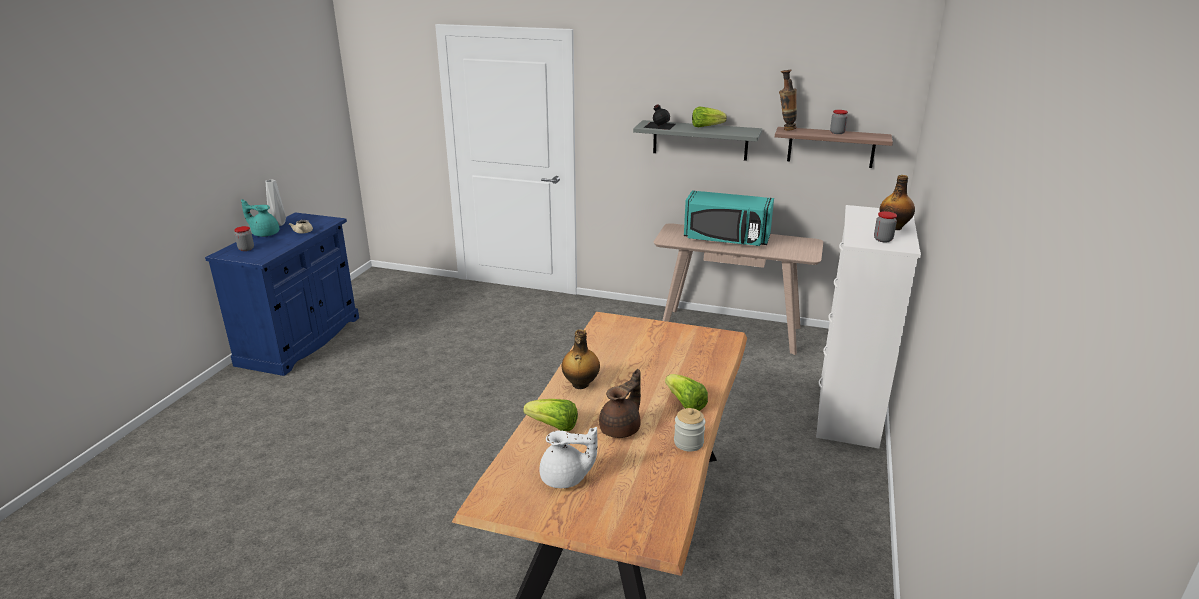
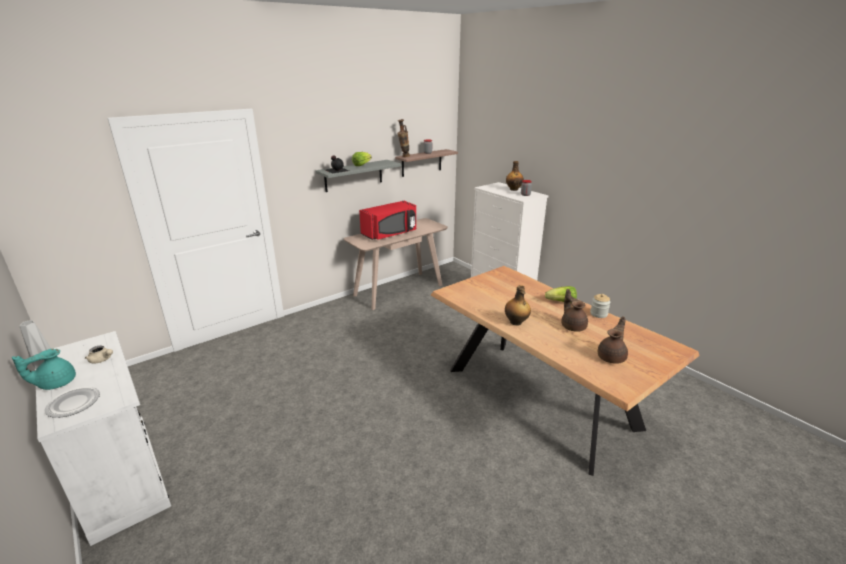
camera: 55 degrees left, 0 degrees up
(246, 249) = (74, 403): jar -> plate
(300, 341) = (122, 476): blue cabinet -> white cabinet
(553, 426) = (555, 344): lettuce -> none
(565, 479) = (612, 357): white teapot -> brown teapot
(726, 239) = (390, 233): turquoise microwave -> red microwave

